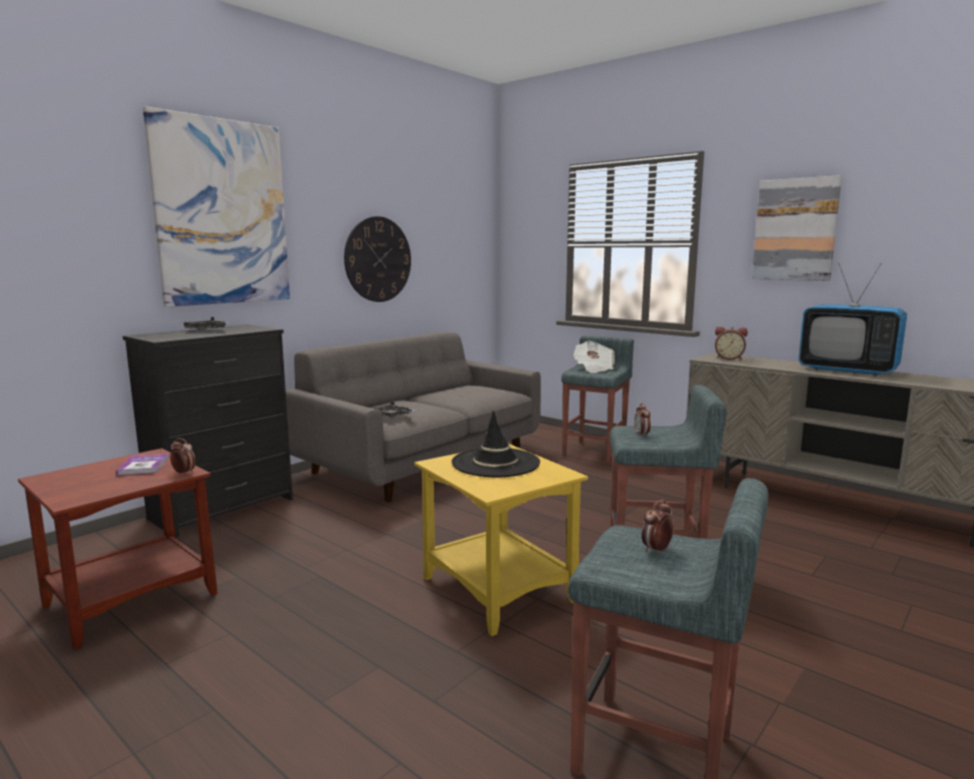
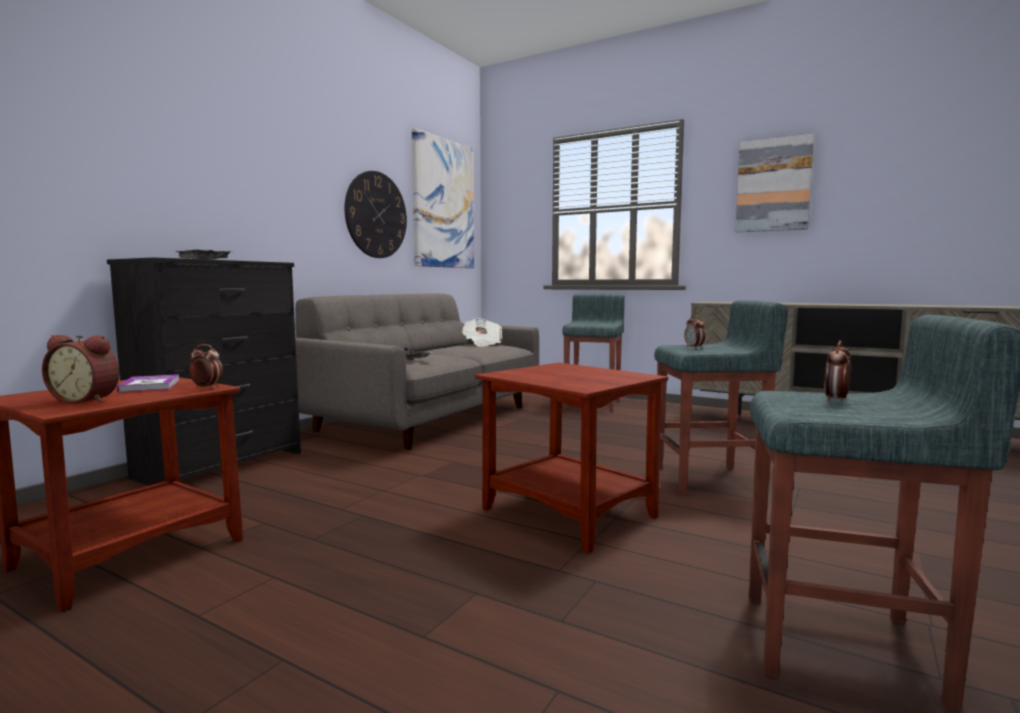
camera: 10 degrees left, 5 degrees down
(222, 213) = (222, 140): picture -> picture (443, 204)
(495, 463) = (563, 372): black hat -> none
(499, 589) = (570, 512): yellow side table -> brown side table
(593, 368) = (590, 323): newspaper -> newspaper (482, 344)
(729, 358) = (724, 302): alarm clock -> alarm clock (87, 400)
(847, 370) = (838, 303): television -> none

